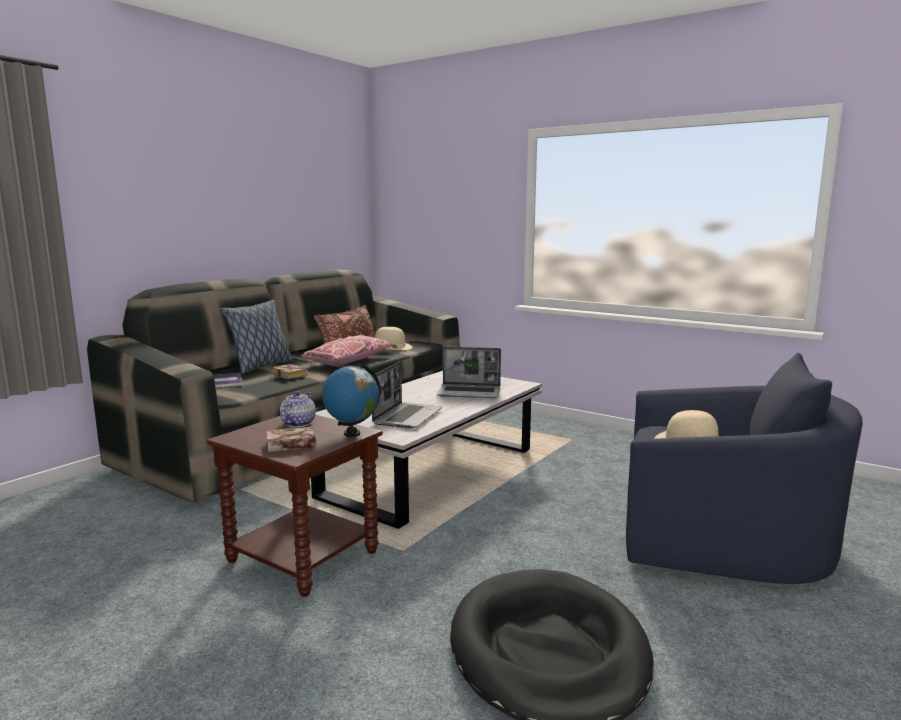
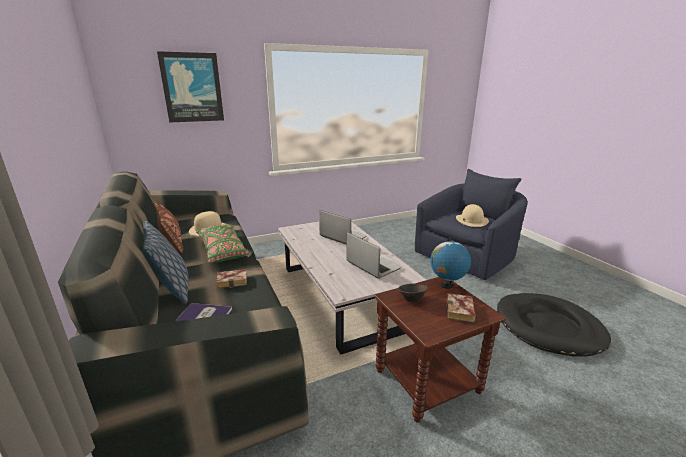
camera: 60 degrees left, 10 degrees up
(297, 423) = (411, 300): teapot -> brown bowl
(348, 361) = (222, 250): pink pillow -> green pillow
(447, 189) = (192, 87): none -> picture
(470, 392) = (342, 237): laptop -> laptop turned 90 degrees counterclockwise

